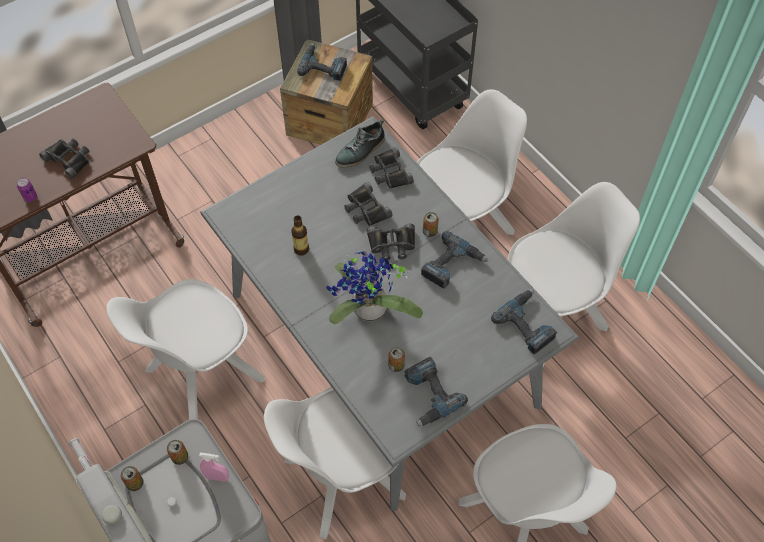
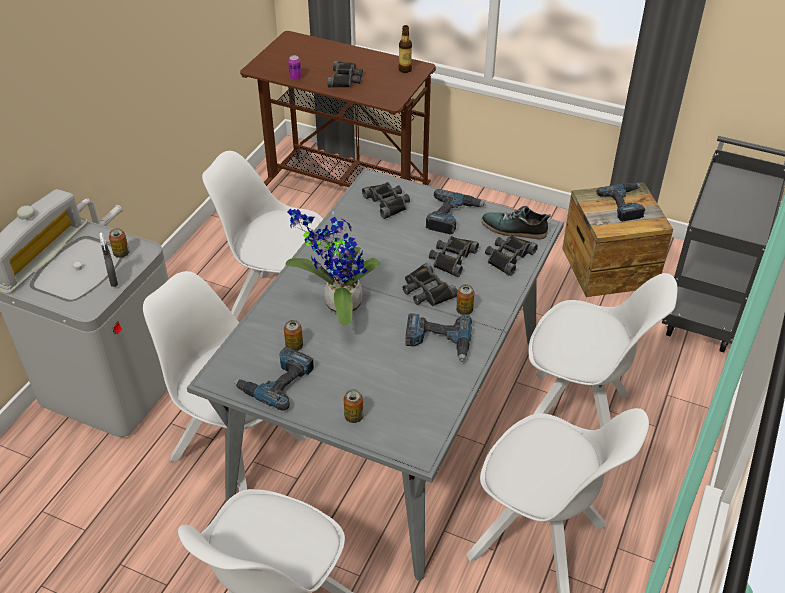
camera: 60 degrees right, 15 degrees down
(135, 483) = (85, 240): can -> can (354, 417)
(217, 477) = (113, 280): pink spray bottle -> grey spray bottle
(264, 217) = (388, 203): none -> black binoculars
(301, 249) = (373, 237): bottle -> bottle (405, 69)
(528, 324) = (414, 427): power drill -> power drill (452, 216)

